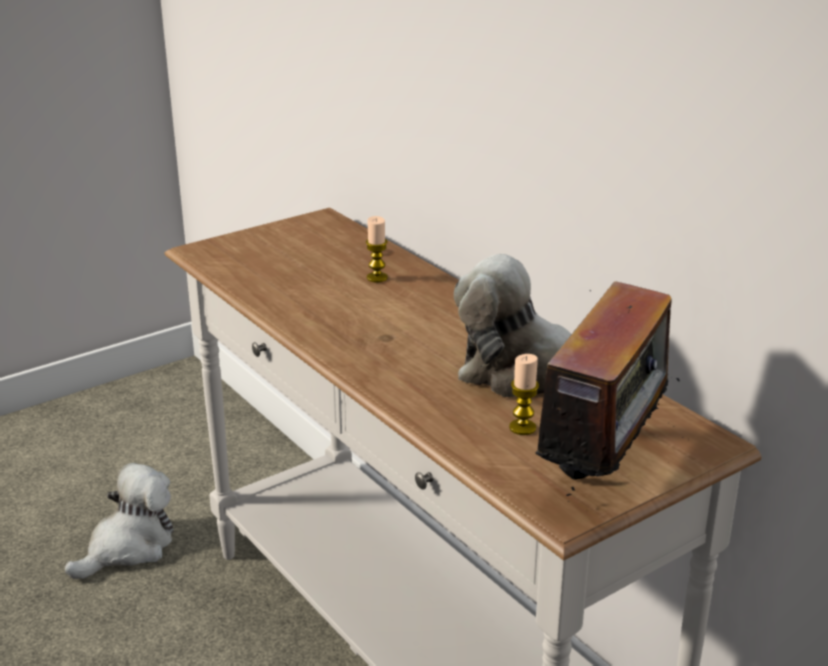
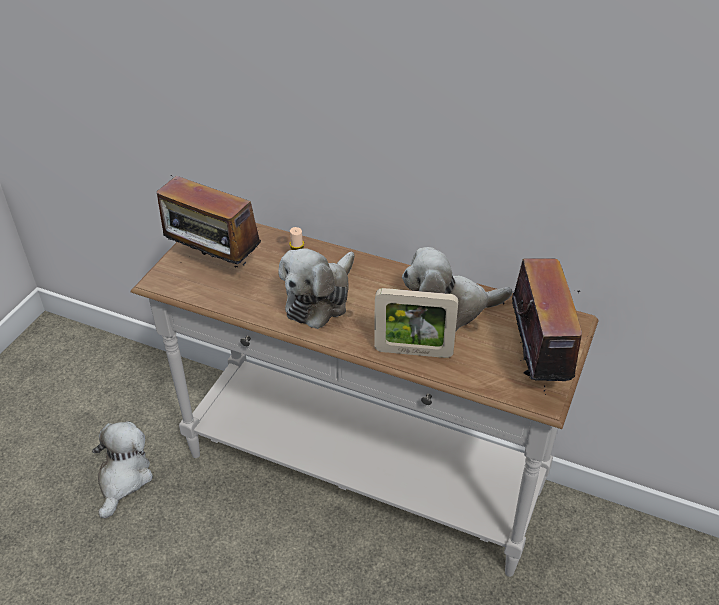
camera: 30 degrees left, 15 degrees up
(279, 251) = (214, 263): none -> radio
(366, 314) = (320, 298): none -> plush toy
(428, 399) = (413, 351): none -> picture frame
(522, 427) = (479, 351): candle -> none

